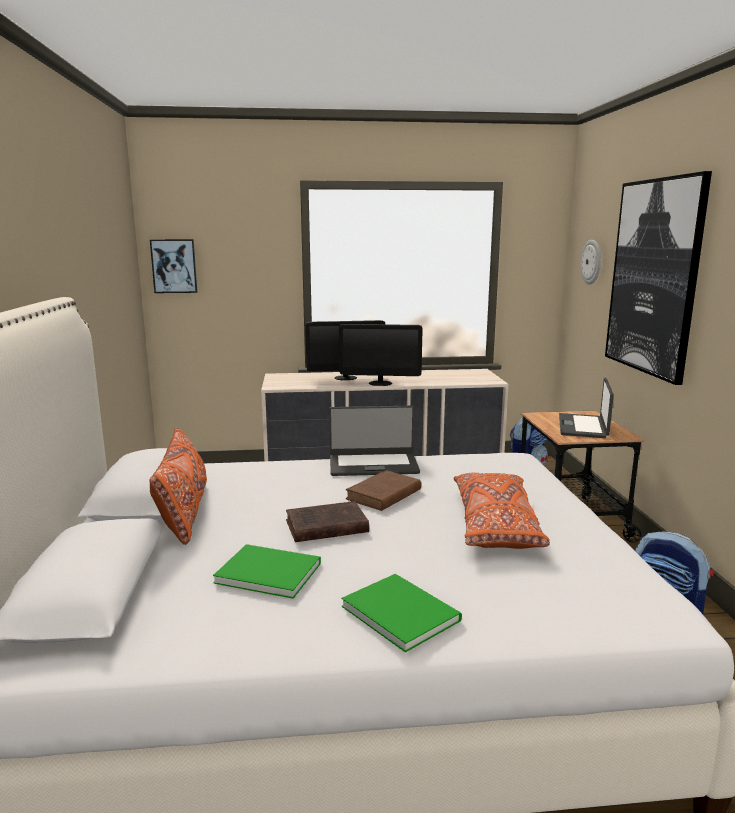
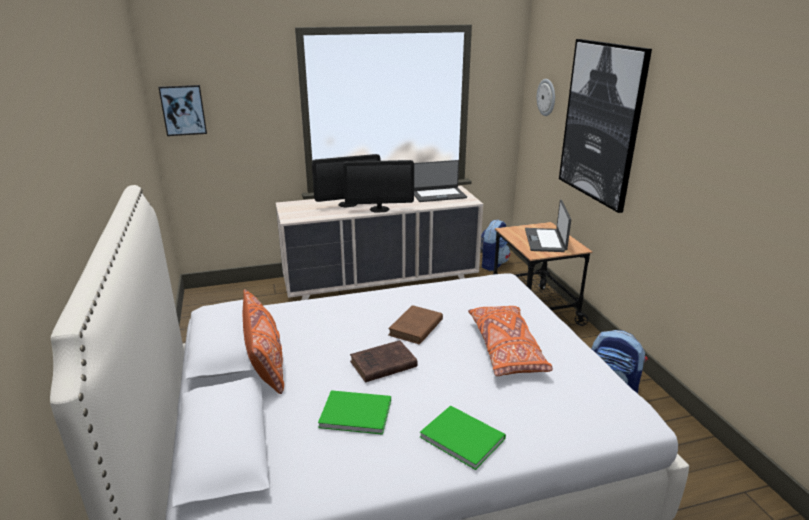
camera: 10 degrees left, 10 degrees up
(373, 464) = (397, 297): laptop -> laptop (438, 195)

